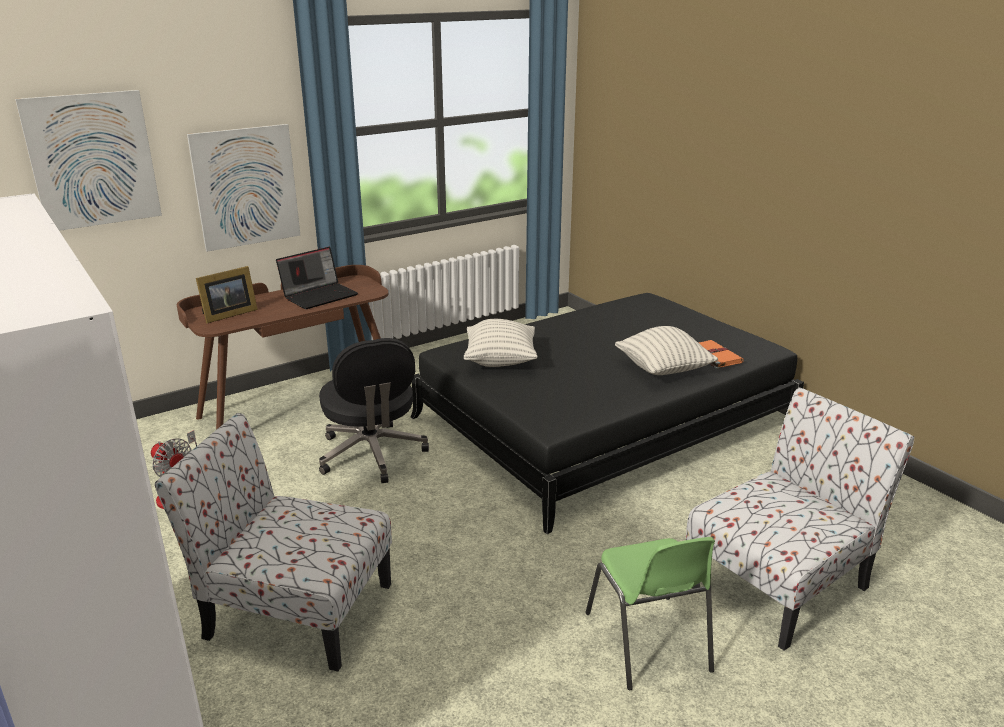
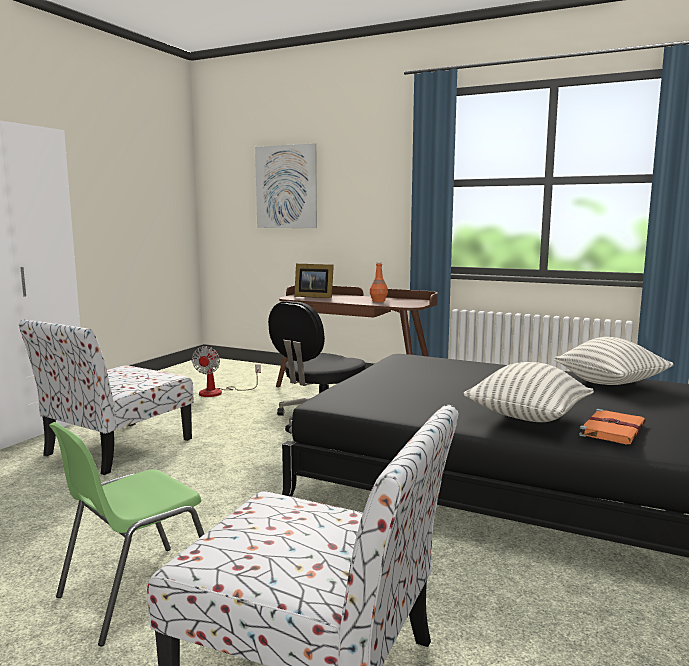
camera: 60 degrees right, 15 degrees down
(246, 187) = (372, 217): picture -> none
(295, 610) = (116, 448): chair -> chair turned 135 degrees counterclockwise
(320, 295) = (378, 301): laptop -> orange bottle
(500, 361) = (421, 370): pillow -> pillow (610, 383)

